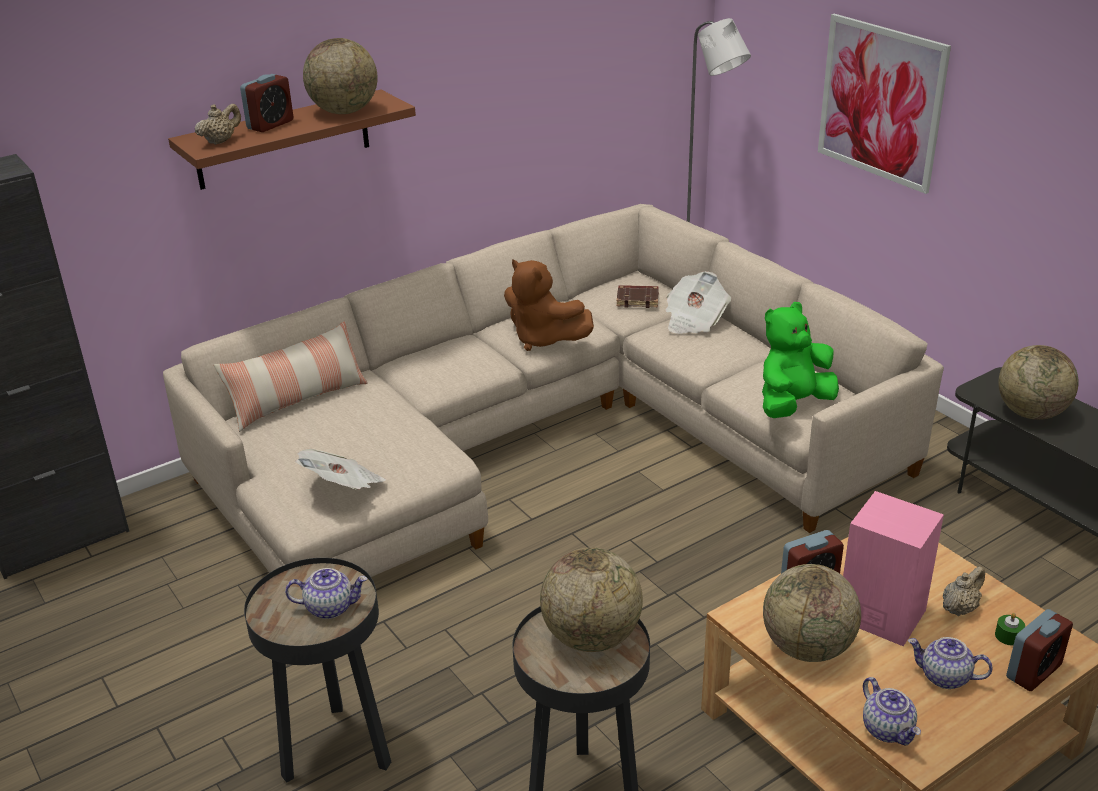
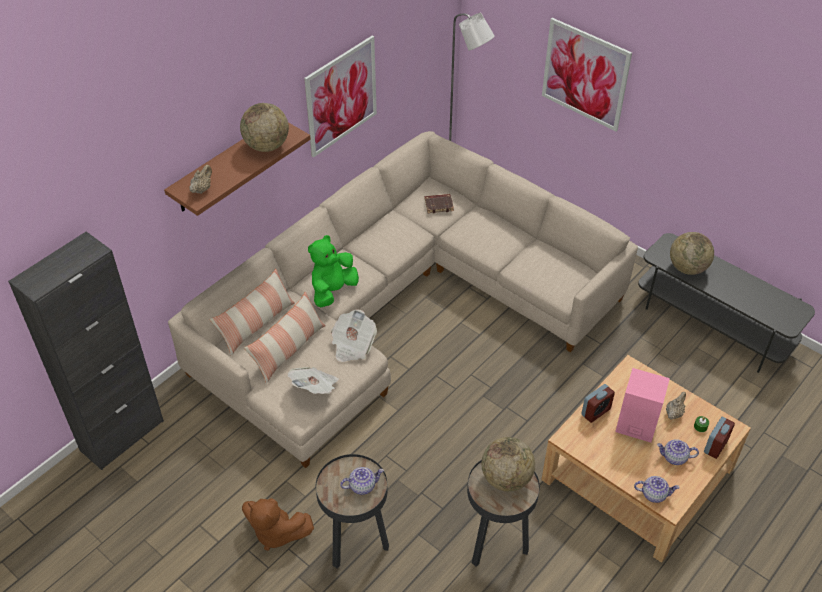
camera: 15 degrees left, 15 degrees up
(270, 125) = (225, 166): alarm clock -> none
(328, 435) = (288, 349): none -> pillow
(497, 99) = (341, 96): none -> picture
(543, 339) = (391, 248): brown plush toy -> brown plush toy (276, 532)
(694, 320) = (479, 219): newspaper -> newspaper (352, 345)
(792, 405) = (555, 281): green plush toy -> green plush toy (333, 290)
(807, 647) = (604, 452): globe -> none
(888, 730) = (654, 494): teapot -> teapot turned 45 degrees counterclockwise

